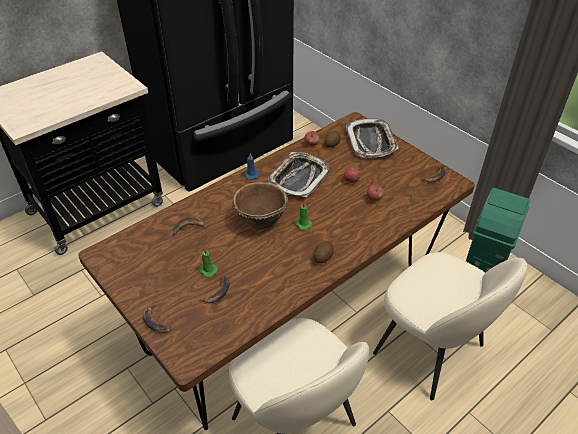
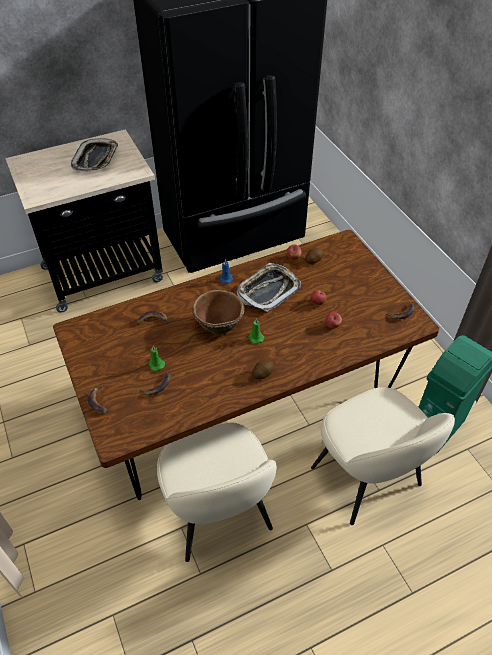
camera: 15 degrees right, 5 degrees up
(371, 142) = (353, 265): tray -> tray (96, 159)

